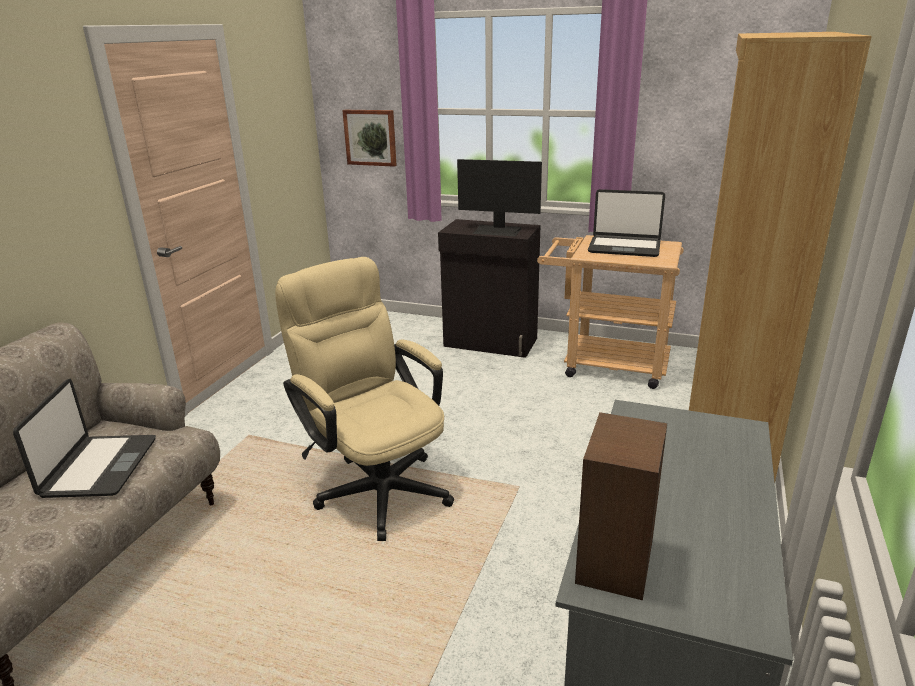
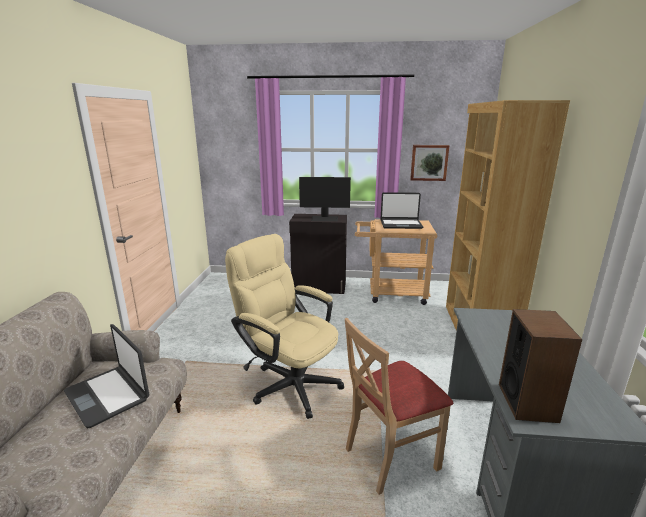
camera: 15 degrees left, 5 degrees down
(98, 467) = (108, 395): laptop -> laptop turned 150 degrees clockwise
(370, 137) = (236, 166): picture -> picture (429, 162)
(474, 615) = (390, 456): none -> beige chair

